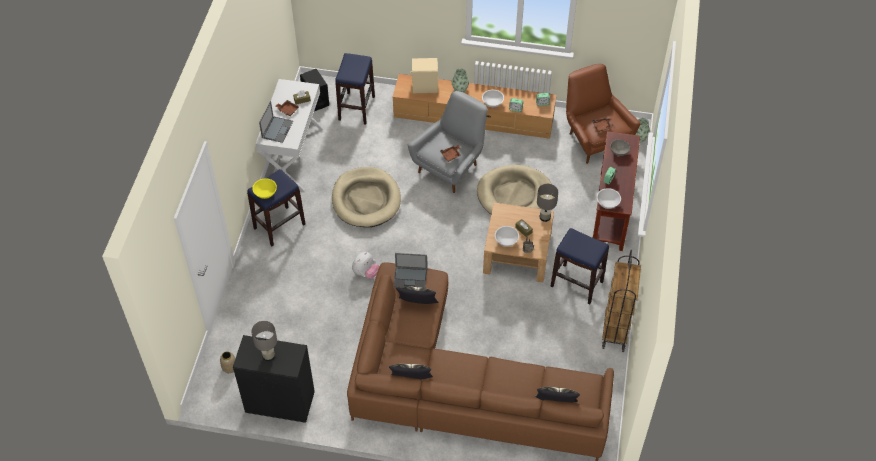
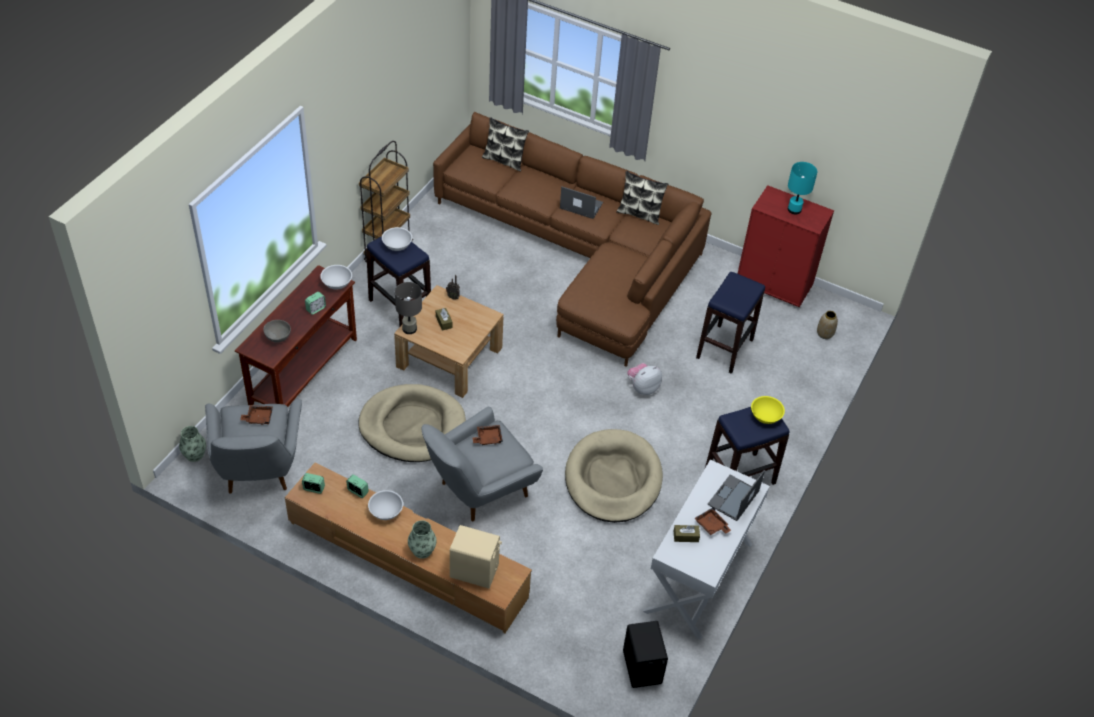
camera: 165 degrees left, 5 degrees down
(268, 355) = (794, 210): grey table lamp -> turquoise table lamp
(279, 404) = (774, 286): black cabinet -> red cabinet
(356, 108) = (580, 631): stool -> stool (724, 349)
(410, 277) = (603, 305): laptop -> laptop (580, 205)
(417, 305) = (606, 276): pillow -> none
(506, 240) = (471, 316): white bowl -> white bowl (397, 245)
(594, 139) = (258, 471): brown armchair -> grey armchair

